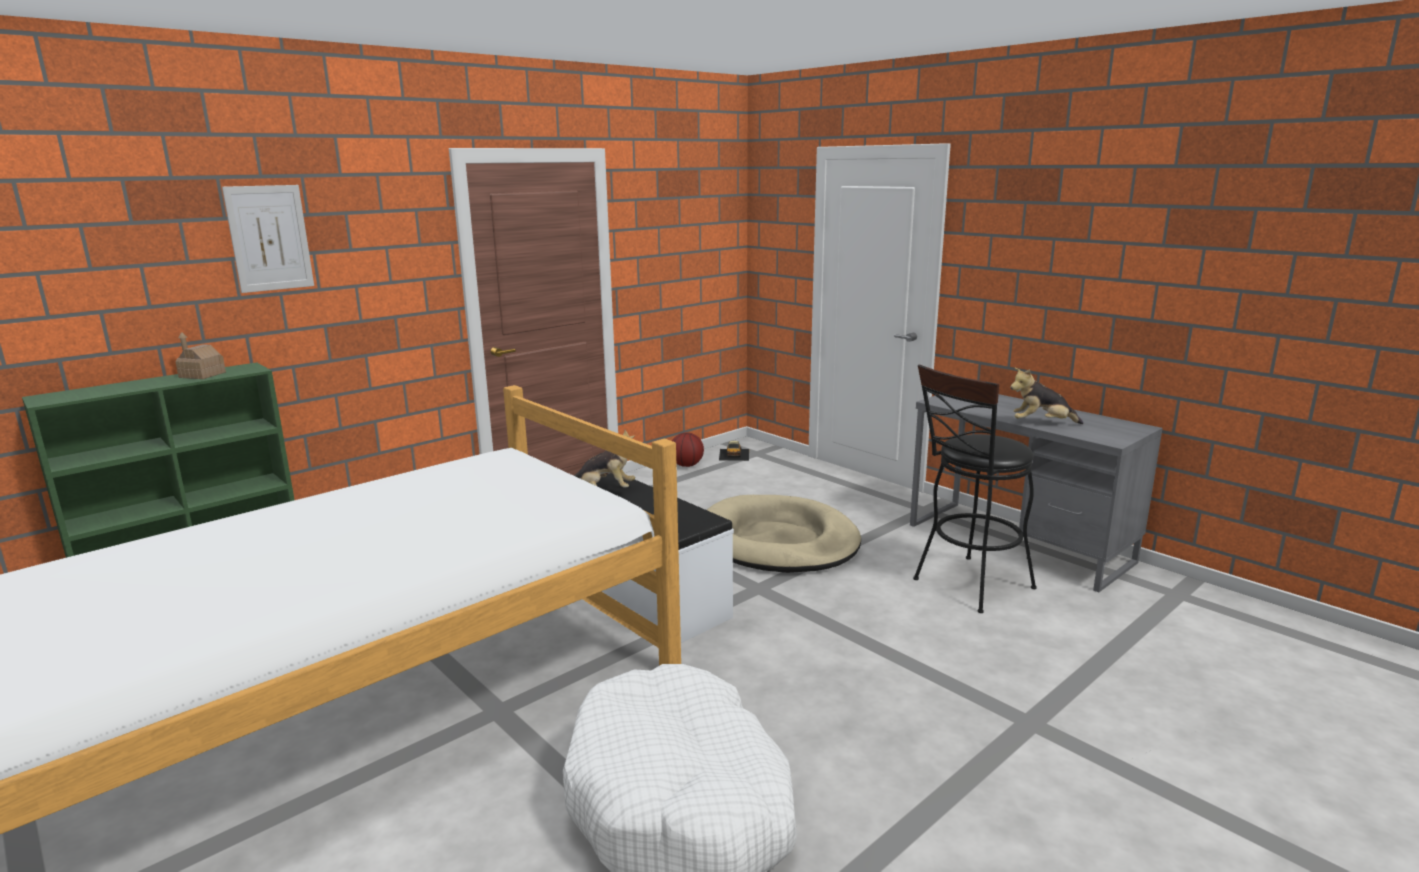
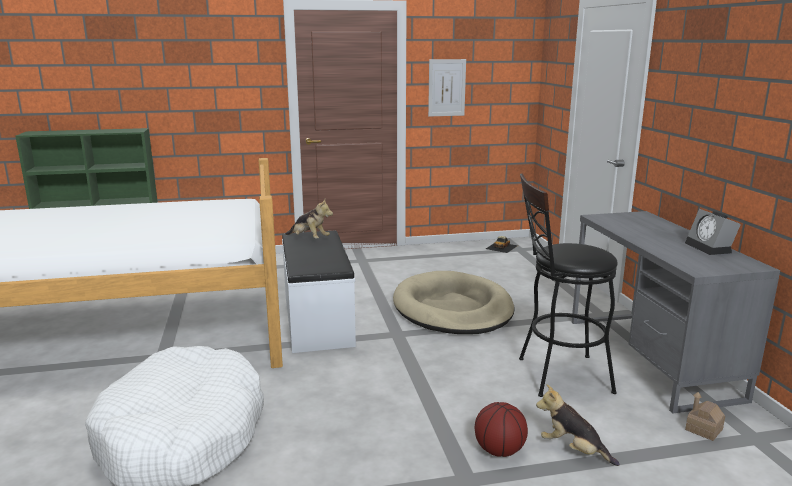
camera: 30 degrees right, 0 degrees up
(202, 375) = (111, 130): toy house -> toy house (703, 429)
(269, 238) = (161, 53): picture -> picture (446, 87)
(686, 465) = (457, 247): basketball -> basketball (499, 450)
(1041, 424) = (657, 246): plush toy -> plush toy (573, 450)
(1081, 416) = (710, 248): none -> alarm clock

